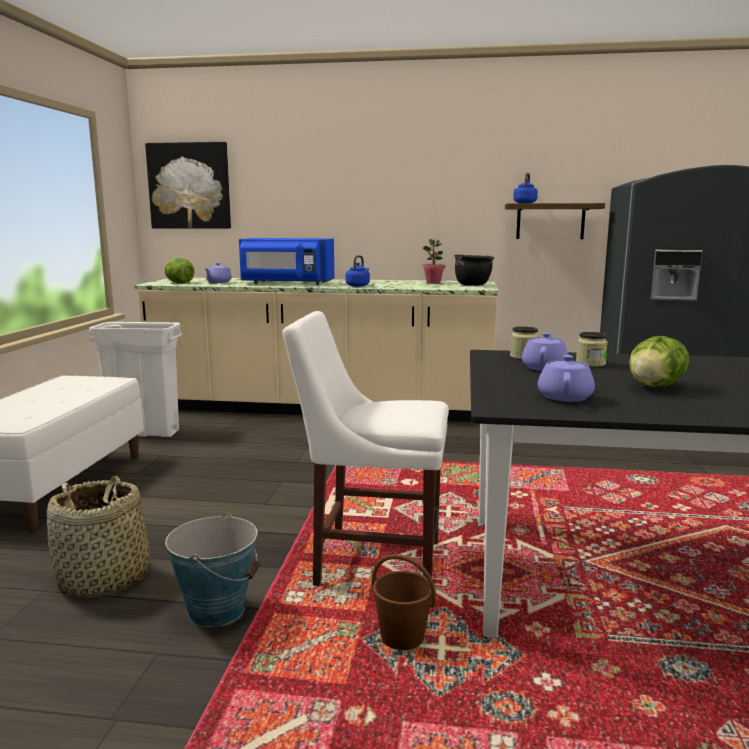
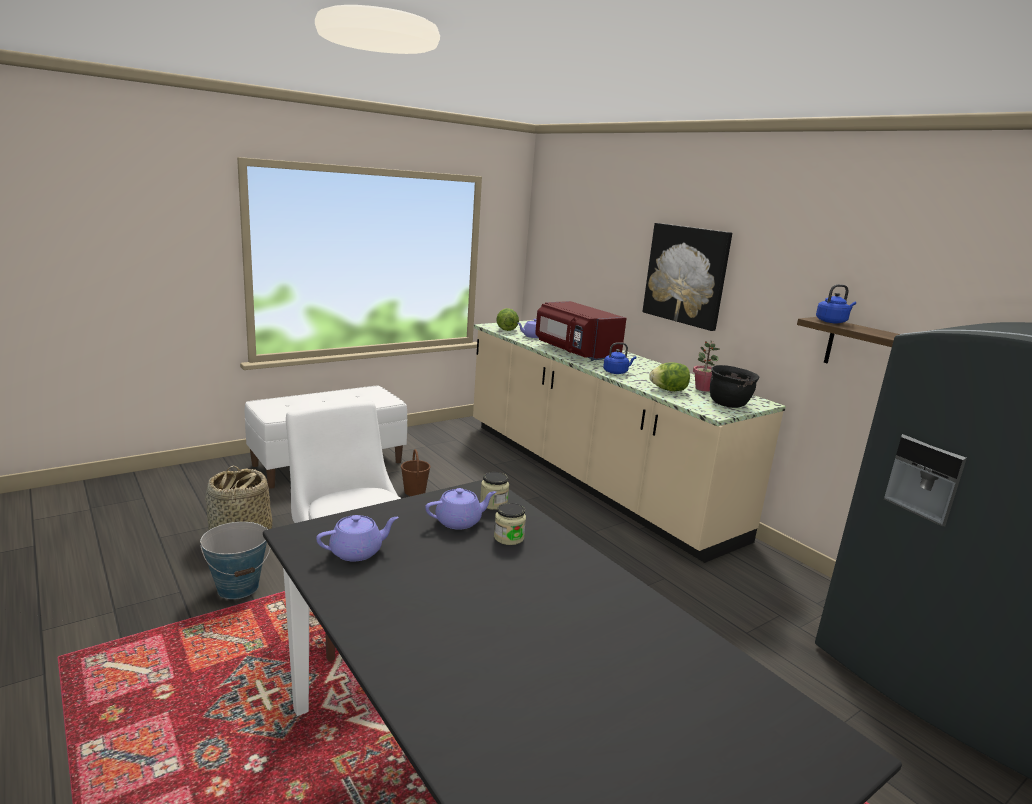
camera: 45 degrees right, 5 degrees up
(145, 433) = (438, 446): white trash can -> none
(189, 186) = (558, 242): picture -> picture (686, 275)
(286, 283) = (574, 352): blue microwave -> red microwave
(401, 638) = (263, 672): brown bucket -> brown bucket (414, 491)
(654, 386) = (449, 585): lettuce -> lettuce (668, 390)

